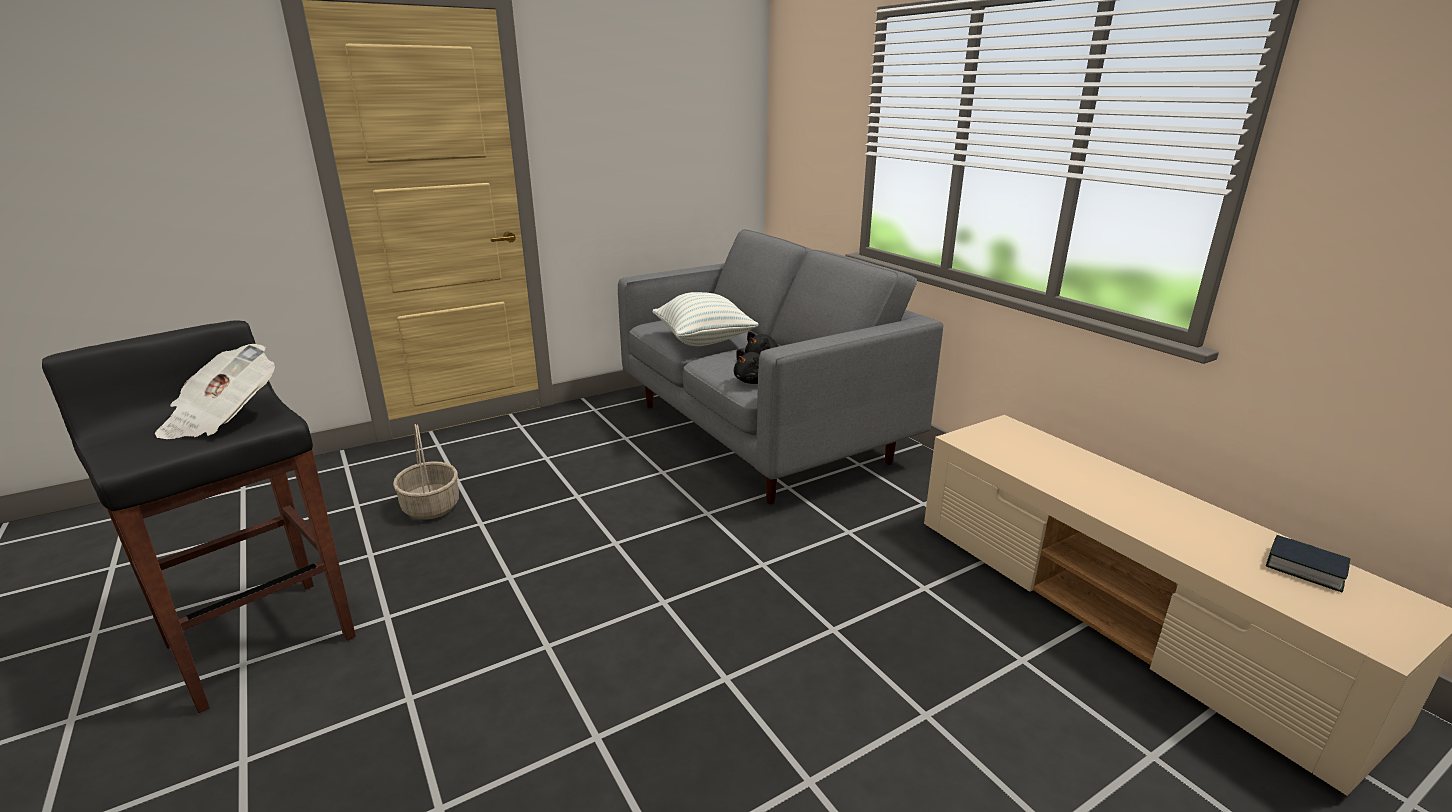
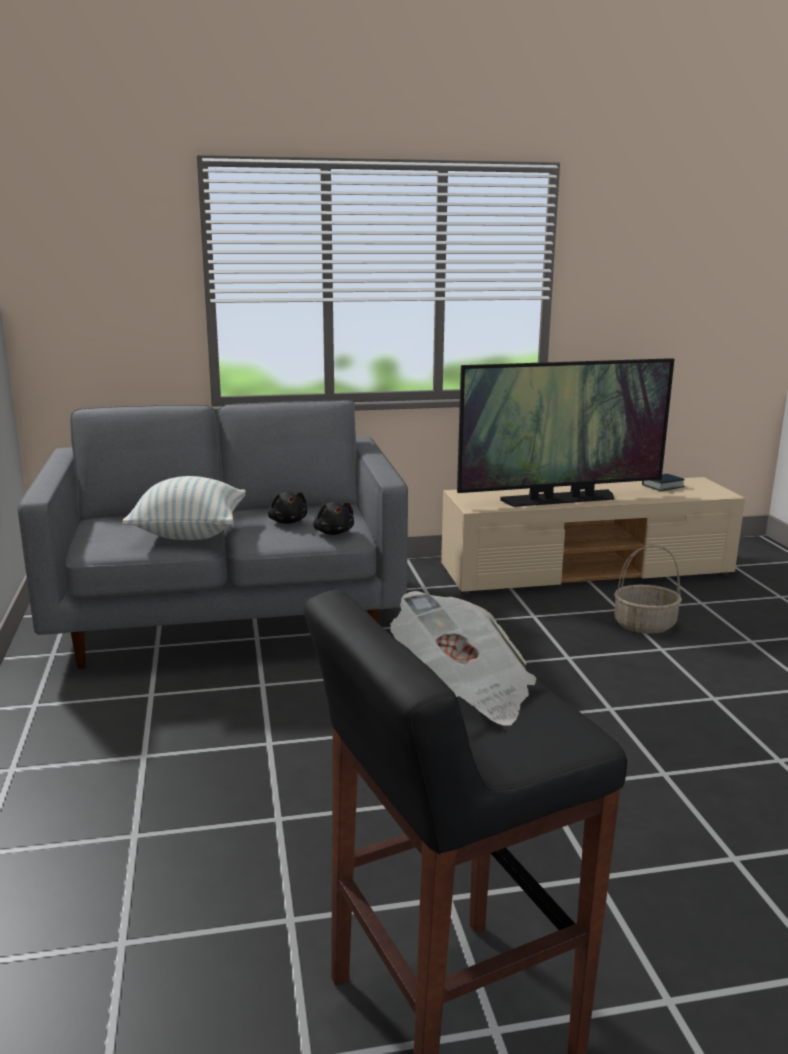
camera: 70 degrees left, 5 degrees down
(430, 506) = (195, 862): basket -> basket (644, 625)
(1078, 486) = (559, 499): none -> television

